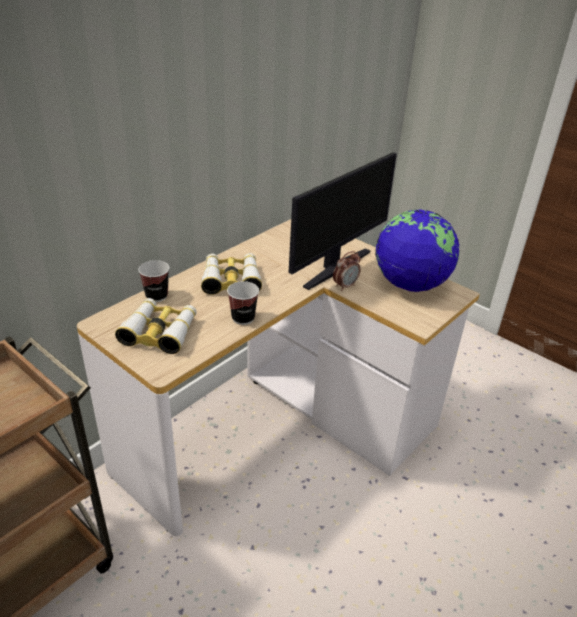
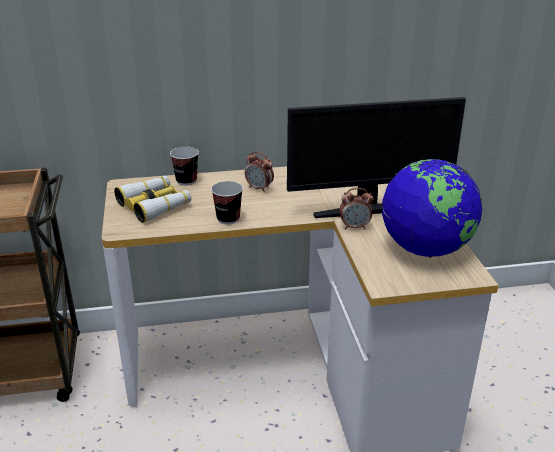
camera: 40 degrees right, 5 degrees down
(231, 280) = (259, 188): binoculars -> alarm clock

